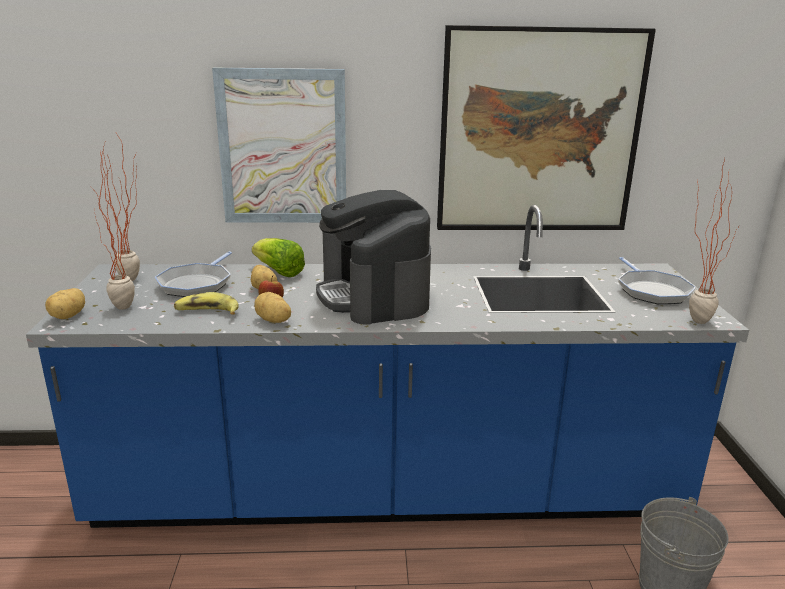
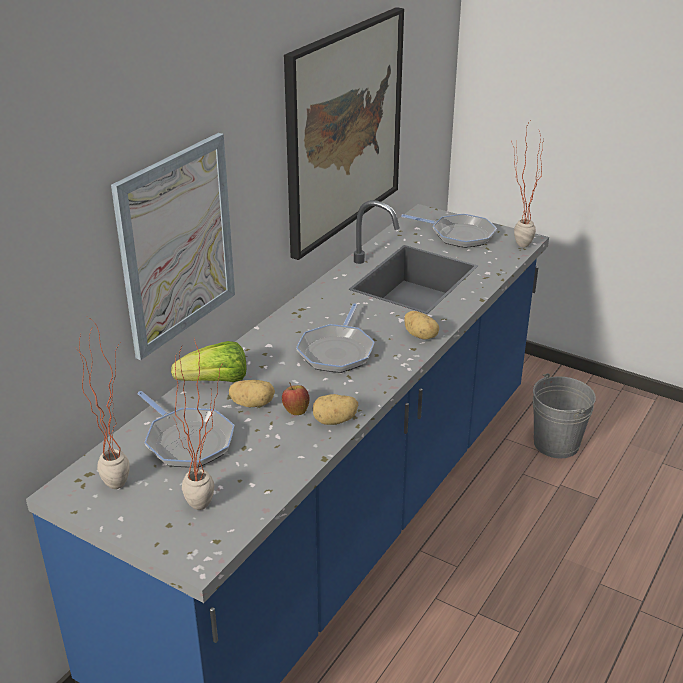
camera: 55 degrees left, 10 degrees up
(69, 316) = (183, 549): potato -> potato (421, 335)
(207, 312) = (274, 453): banana -> none
(373, 296) = (337, 351): coffee machine -> frying pan

